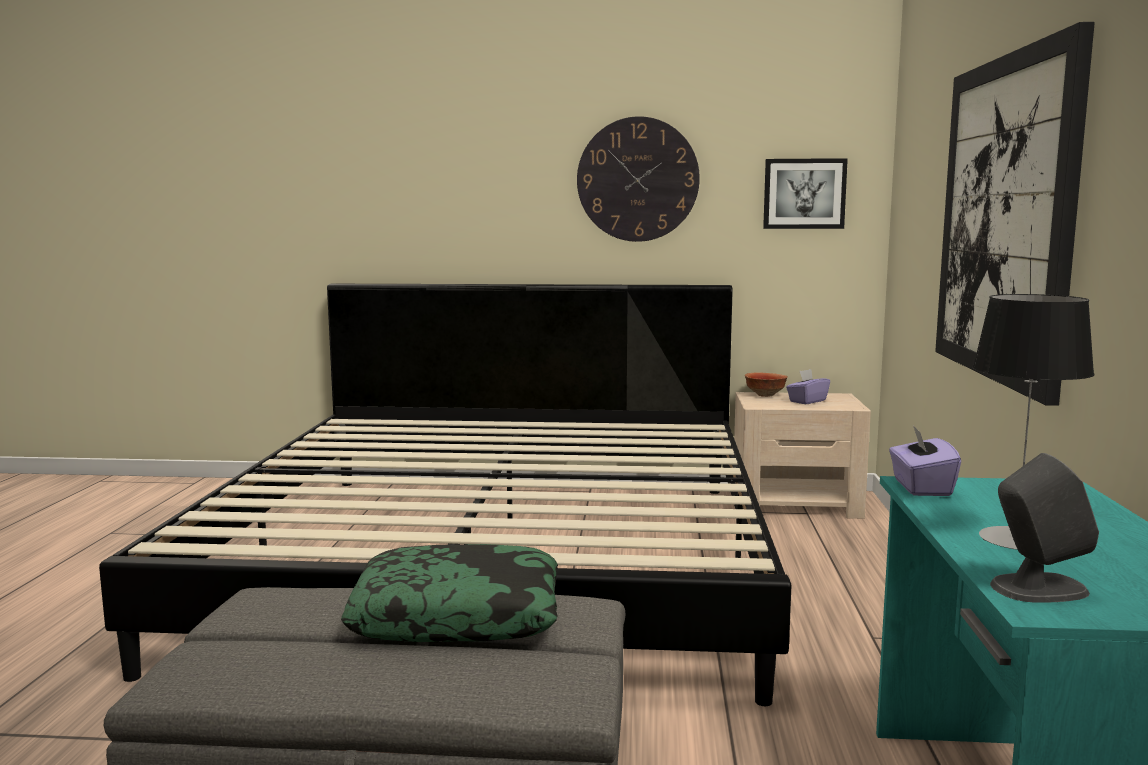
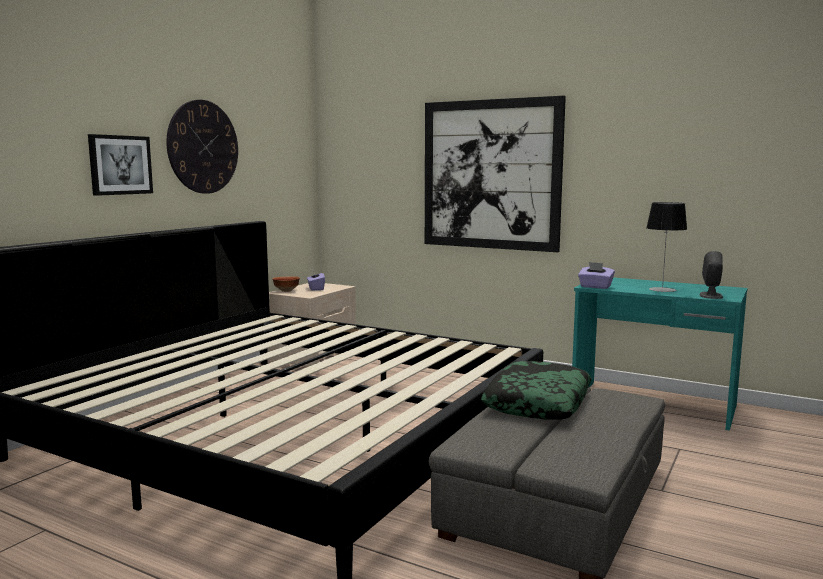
camera: 65 degrees left, 0 degrees up
(804, 194) = (284, 159): picture -> picture (120, 165)

